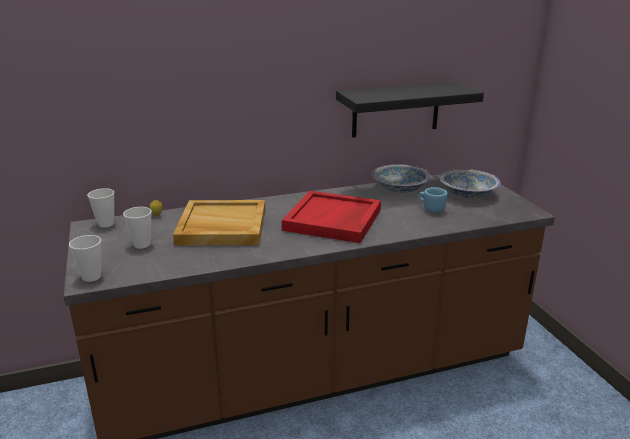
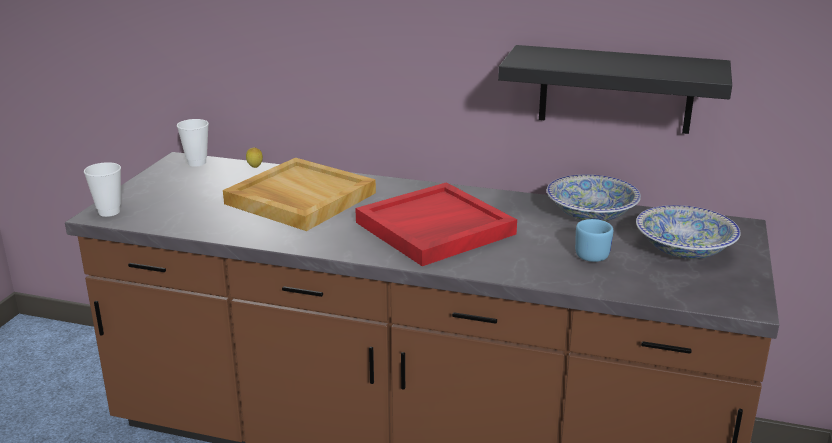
camera: 35 degrees right, 0 degrees up
(142, 244) = (196, 194): cup -> none

